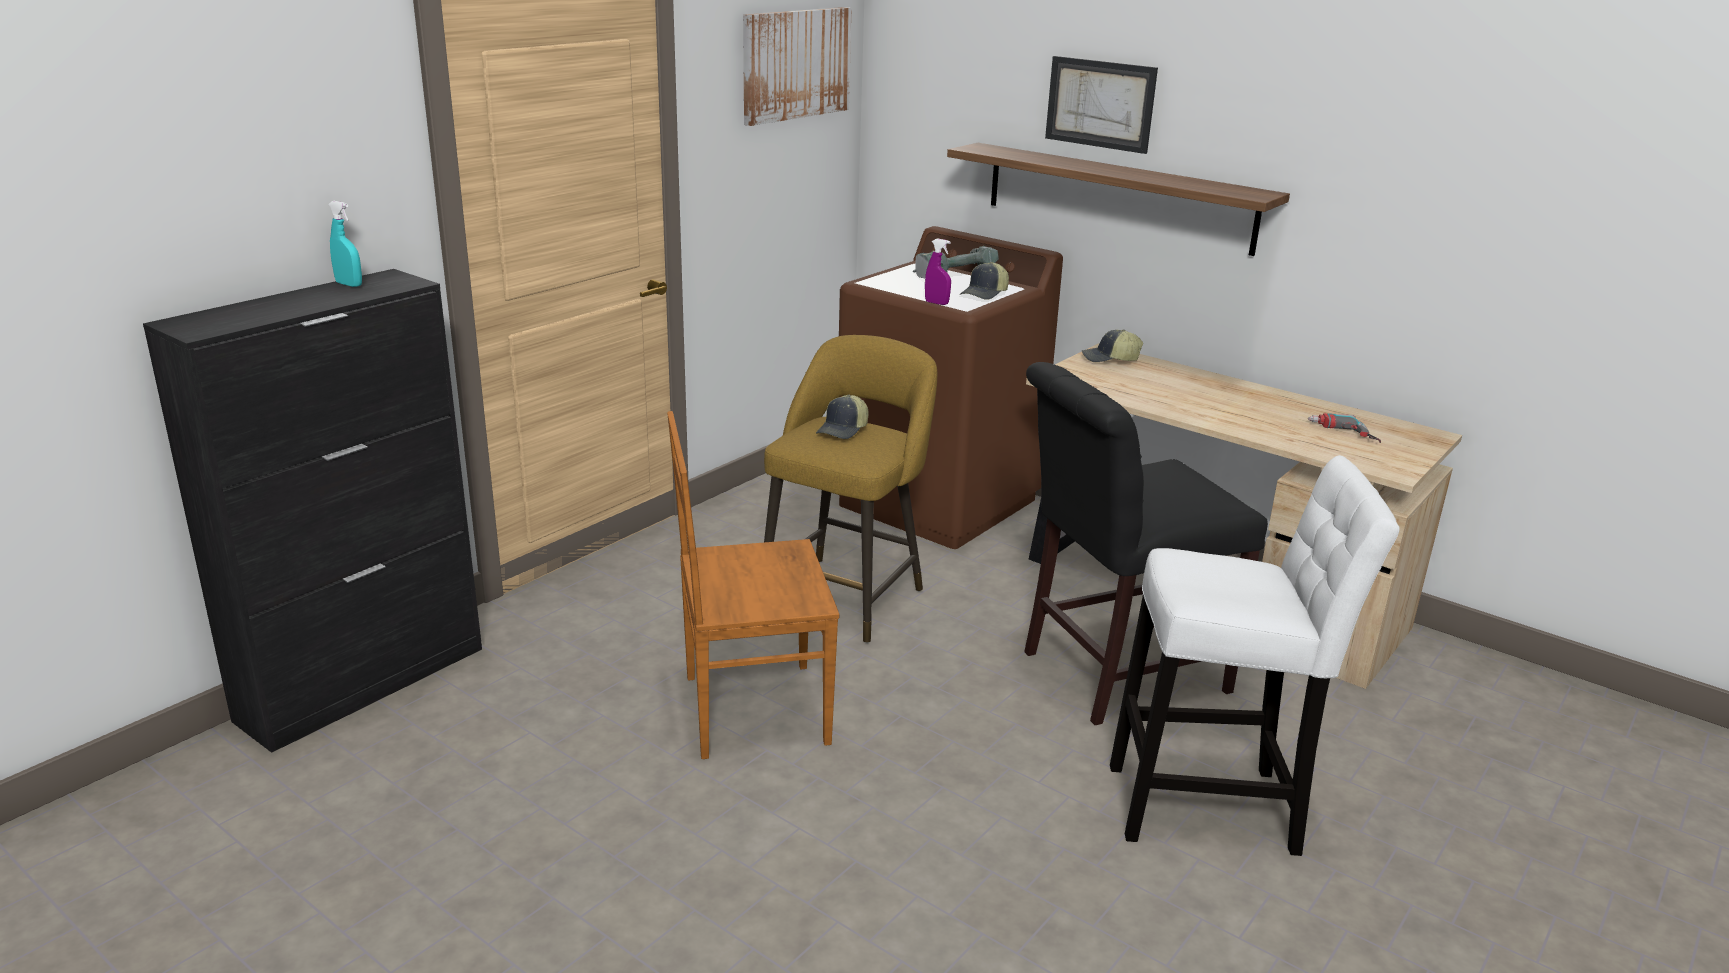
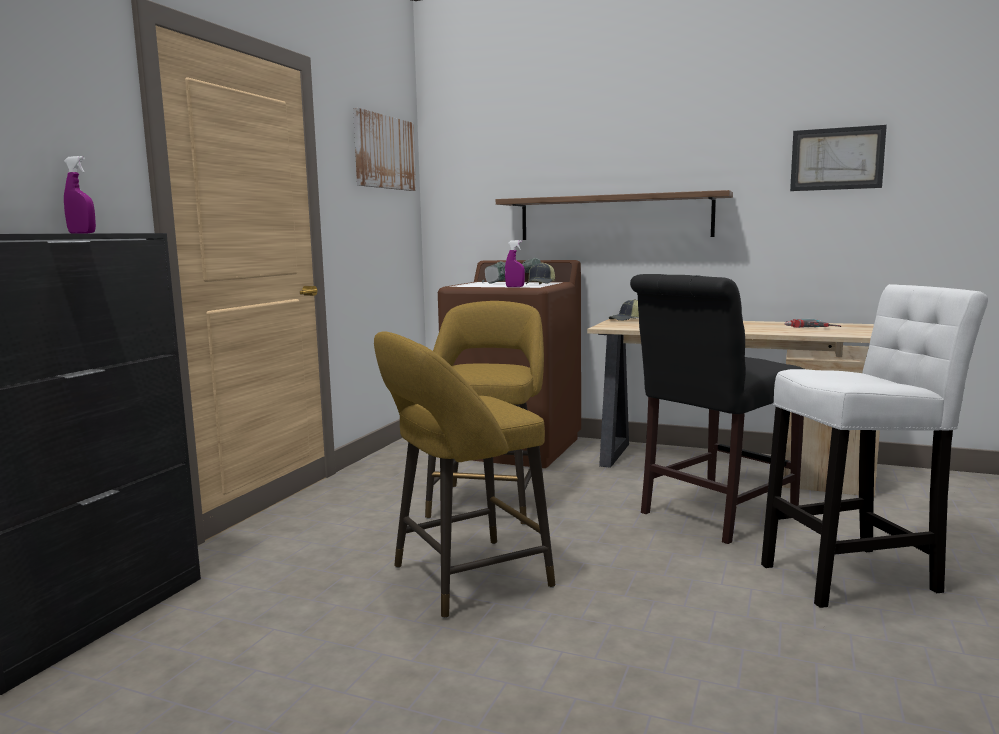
camera: 15 degrees left, 15 degrees down
(349, 284) = (82, 233): turquoise spray bottle -> purple spray bottle
(750, 710) = (462, 579): brown chair -> yellow stool
(843, 430) = (478, 365): cap -> none
(1100, 104) = (594, 159): picture -> picture (836, 159)

